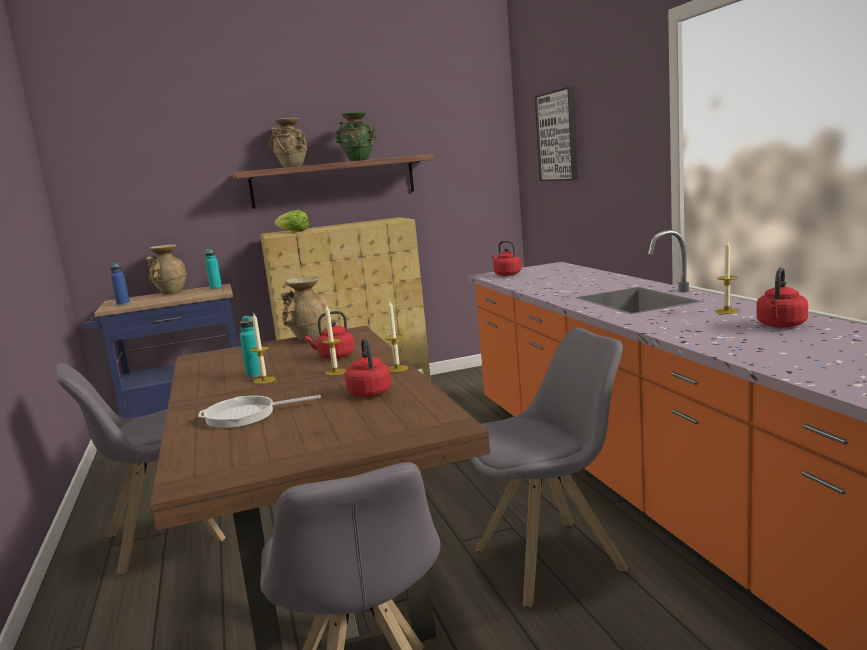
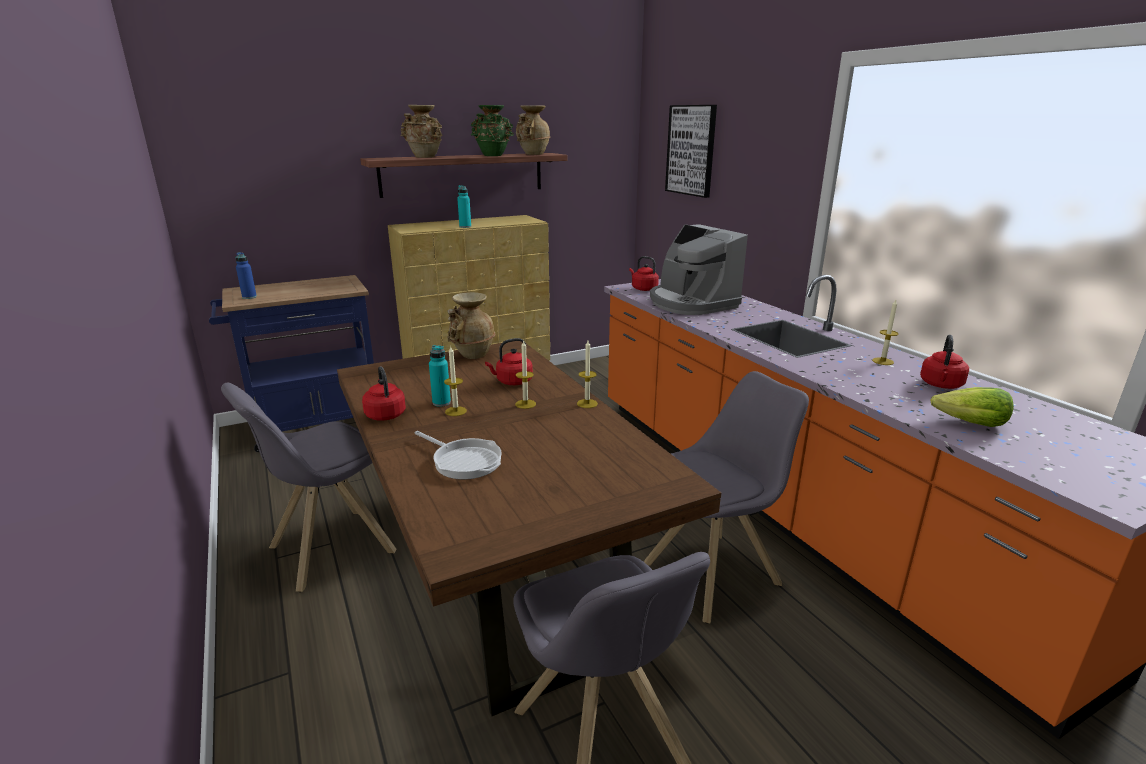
camera: 10 degrees left, 10 degrees up
(170, 293) = (294, 283): beige vase -> beige vase (532, 154)
(216, 288) = (343, 281): turquoise bottle -> turquoise bottle (465, 227)
(246, 415) = (464, 461): frying pan -> frying pan turned 120 degrees counterclockwise
(292, 232) = (426, 228): lettuce -> lettuce (970, 423)
(369, 392) = (576, 435): red kettle -> red kettle (385, 414)
(548, 281) = (691, 303): none -> coffee machine

